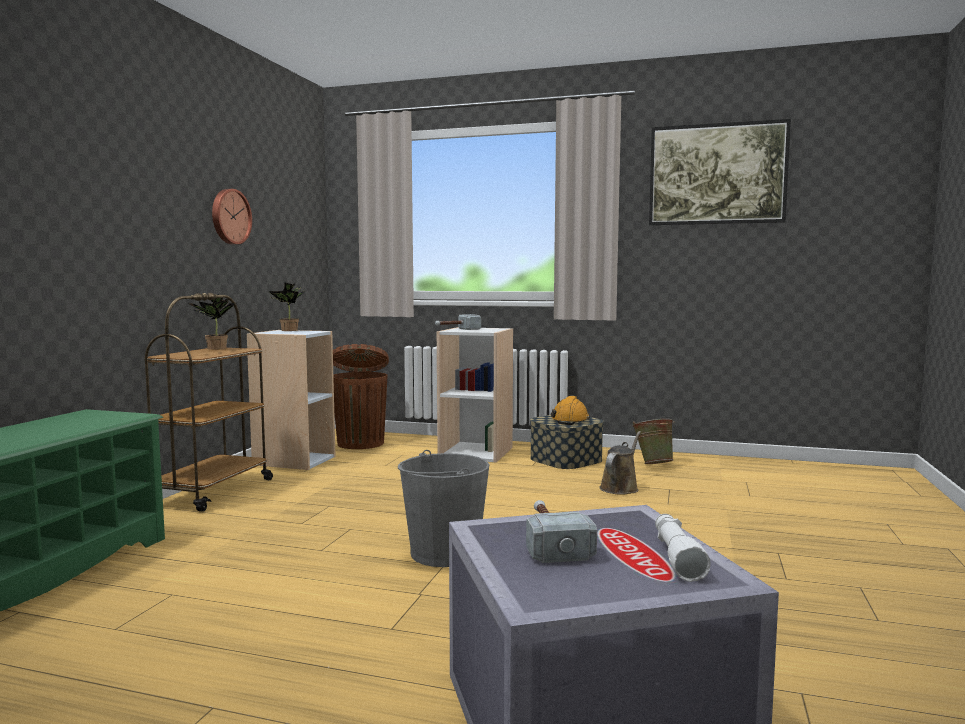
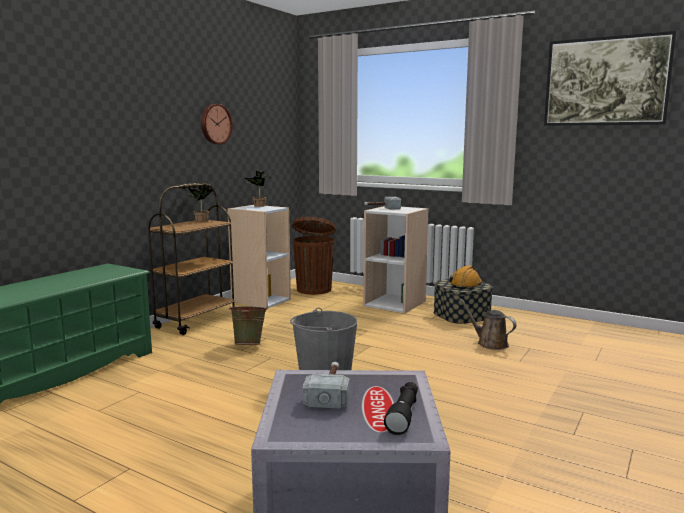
camera: 15 degrees right, 5 degrees up
(620, 488) = (489, 343): brown watering can -> brown watering can turned 90 degrees counterclockwise
(653, 464) = (531, 325): green bucket -> green bucket (249, 345)
(676, 557) = (404, 415): white flashlight -> black flashlight

